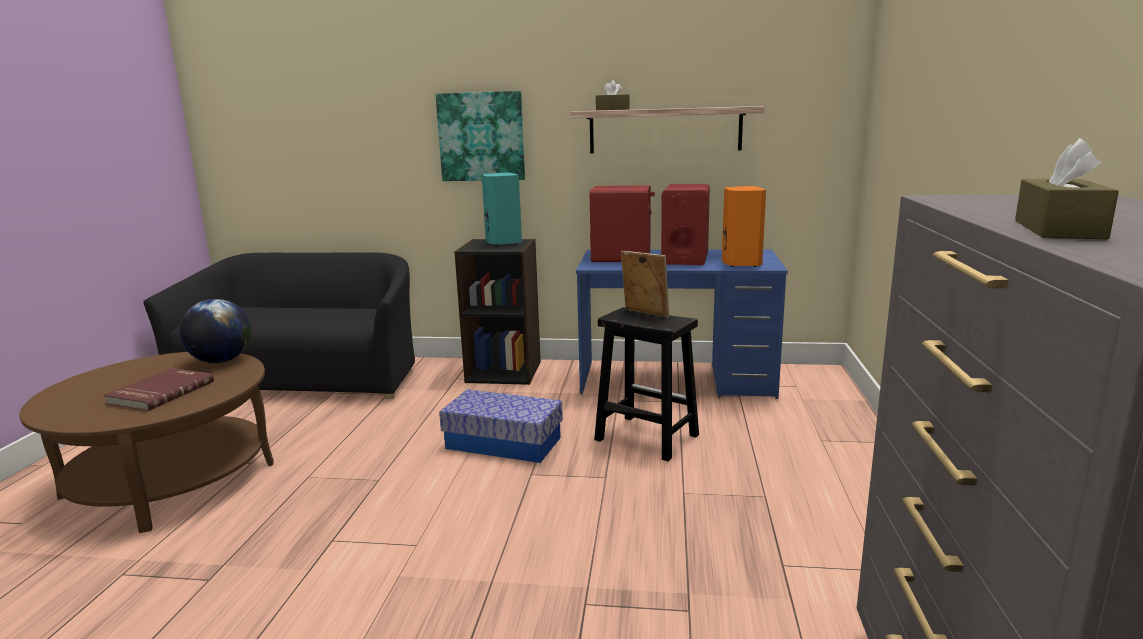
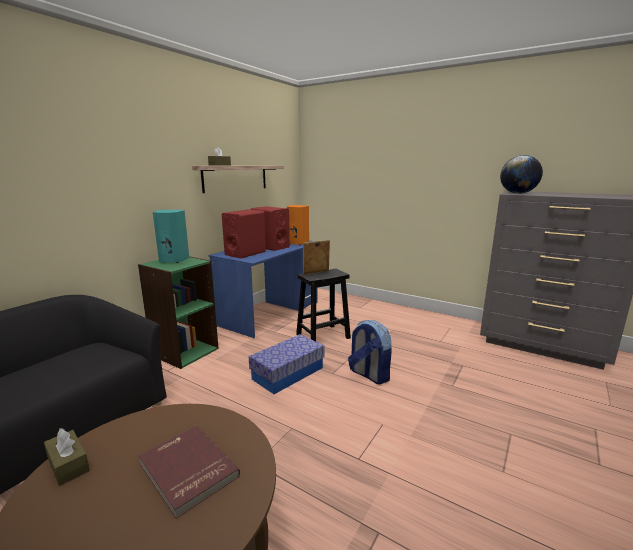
camera: 65 degrees left, 0 degrees up
(221, 361) = (134, 428): globe -> globe (517, 193)
(481, 136) = (133, 184): picture -> none
(504, 371) = (185, 352): black bookcase -> green bookcase
(551, 505) = (368, 375): none -> backpack
(1058, 229) = (579, 196): brown tissue box -> brown tissue box (68, 464)

